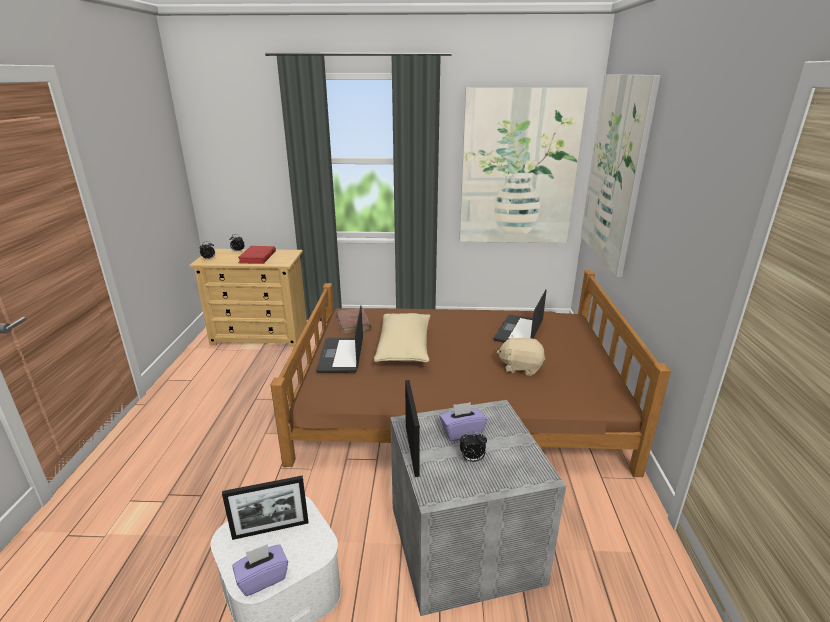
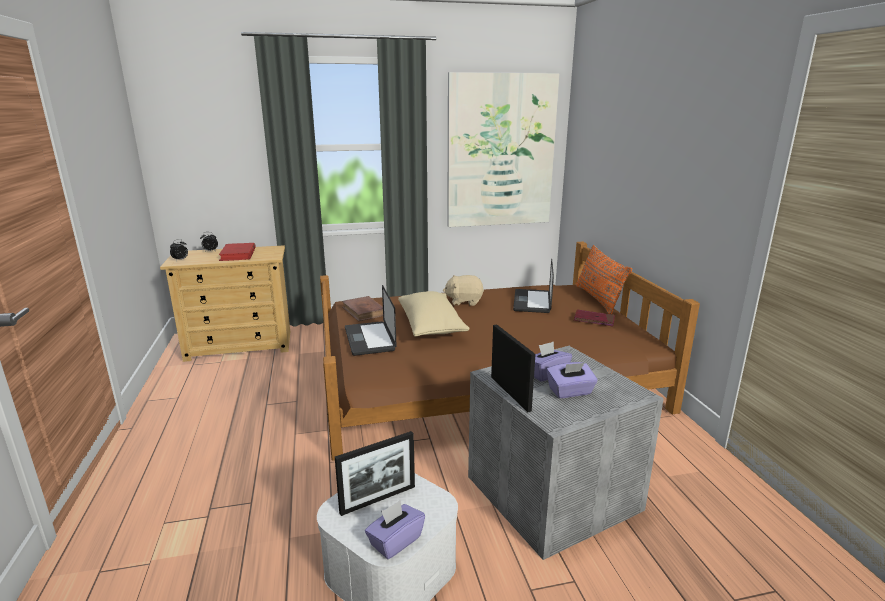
camera: 15 degrees left, 5 degrees down
(472, 459) = (570, 392): alarm clock -> purple tissue box
(520, 367) = (551, 328): beige plush toy -> beige plush toy (464, 301)
(571, 362) = (594, 320): none -> red book
(592, 335) = (598, 299): none -> orange pillow
(615, 171) = (599, 145): picture -> none

